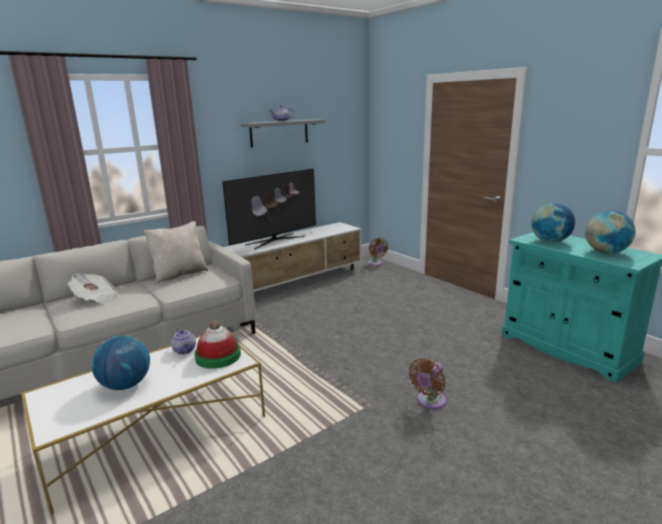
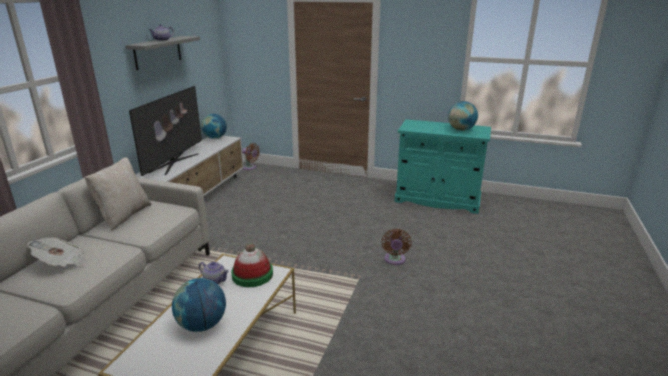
camera: 35 degrees left, 5 degrees up
(550, 241) = (423, 127): globe -> globe (215, 138)

